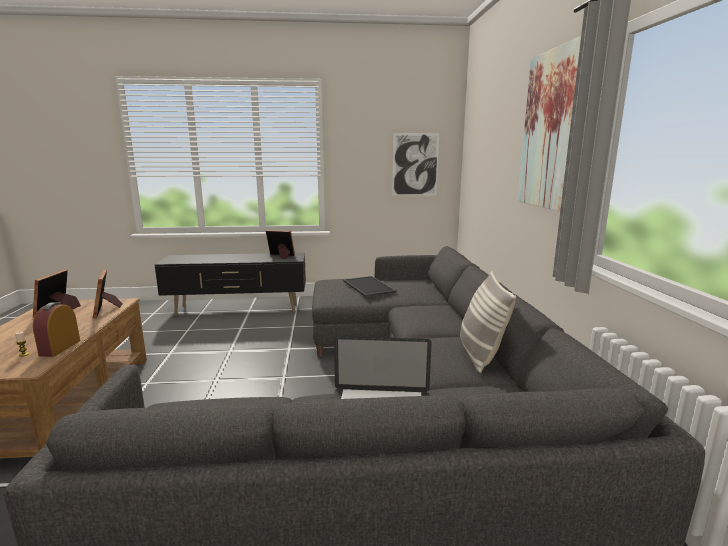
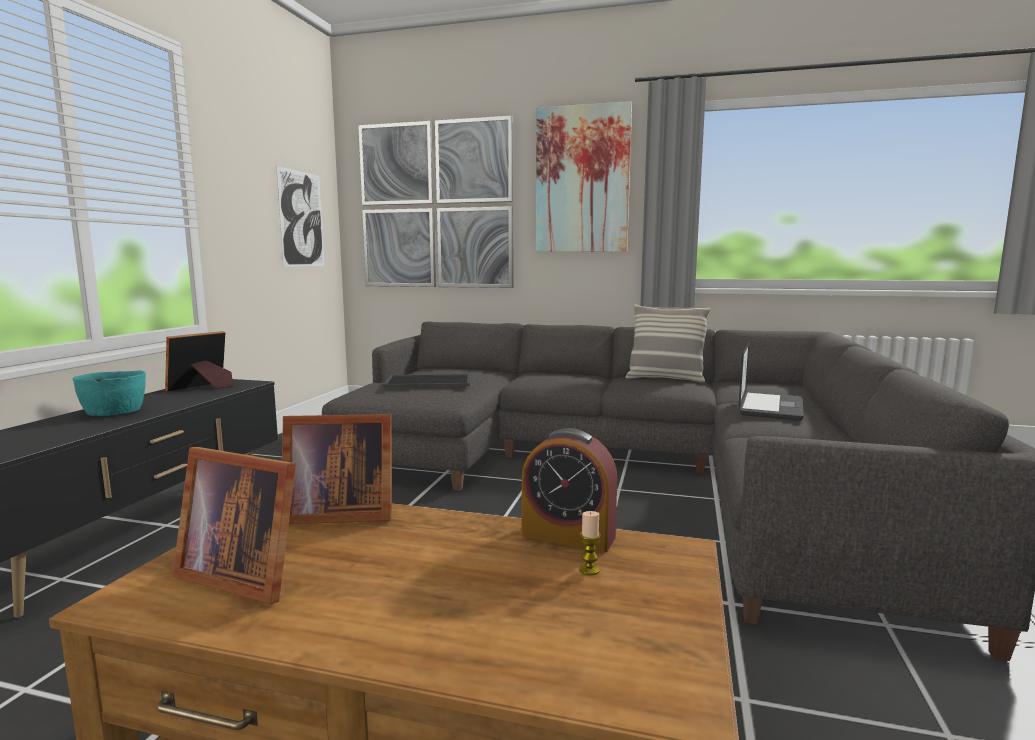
camera: 70 degrees left, 5 degrees down
(232, 257) = (114, 411): none -> turquoise bowl
(488, 154) = (436, 206): none -> picture

